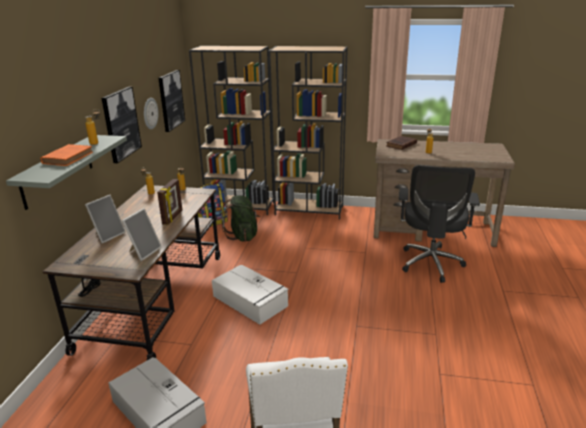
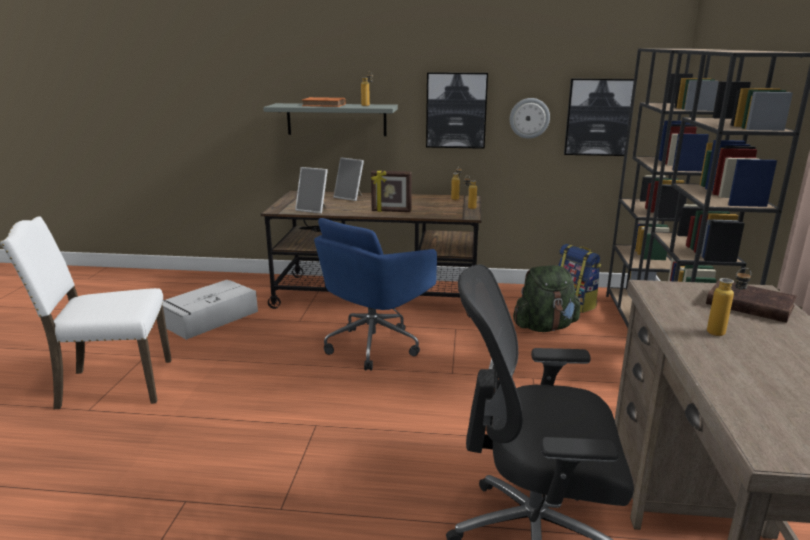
camera: 85 degrees right, 5 degrees down
(251, 301) = (376, 345): white storage box -> blue office chair

